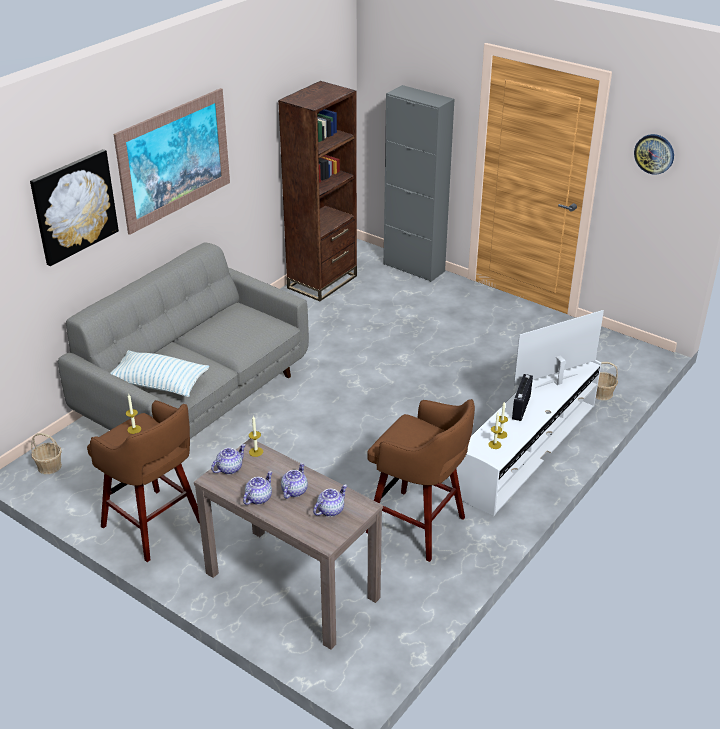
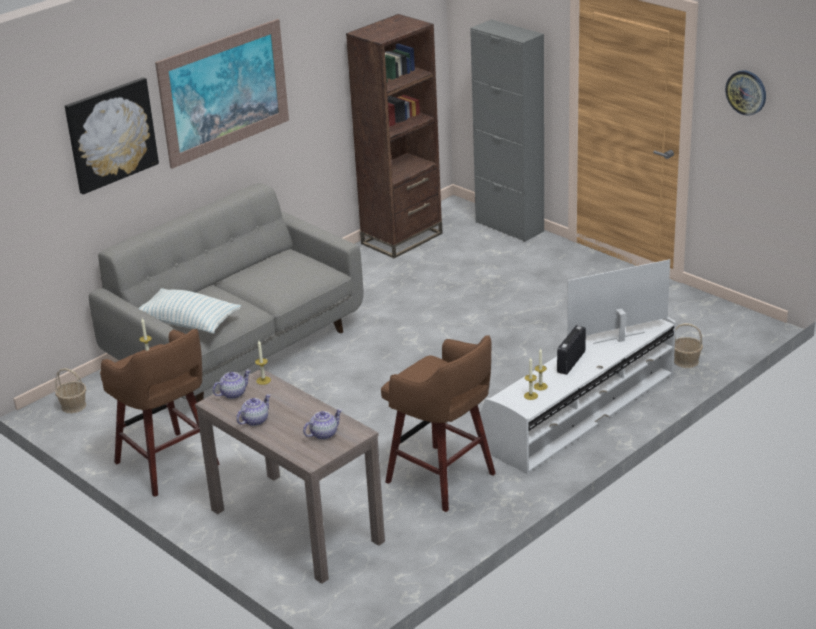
camera: 10 degrees right, 5 degrees down
(294, 491) = (292, 416): teapot -> none

